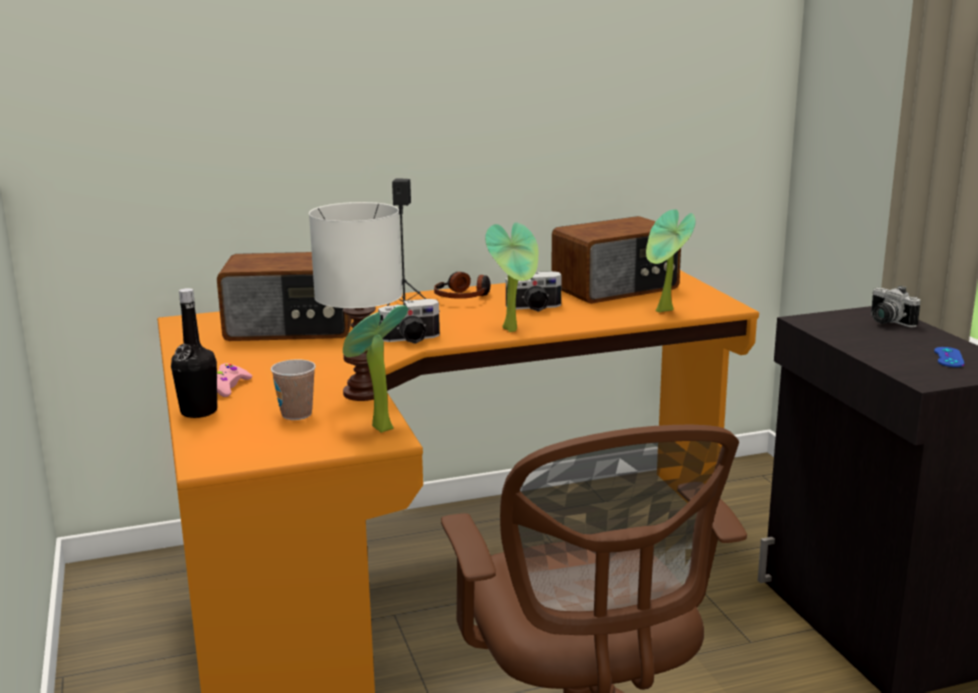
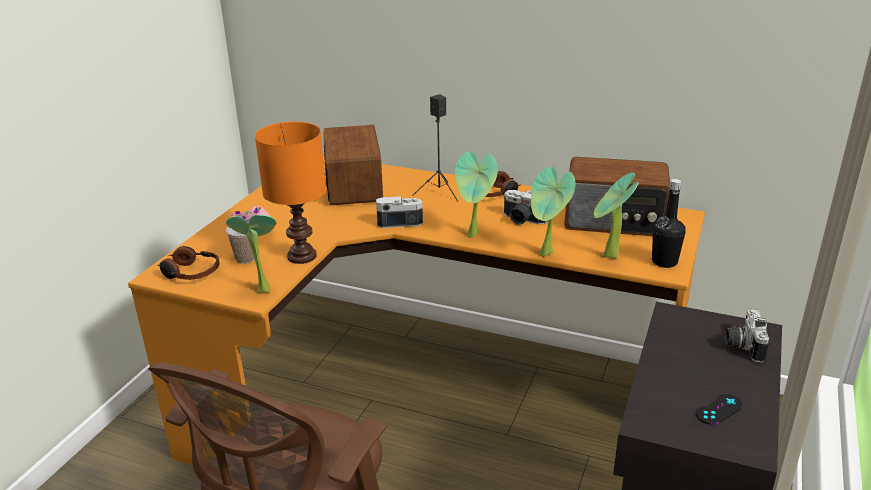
camera: 40 degrees right, 10 degrees up
(199, 411) = (210, 236): black bottle -> black bottle (664, 262)
(249, 445) = (190, 272): none -> headphones
(291, 328) = (352, 186): radio -> radio turned 45 degrees clockwise
(365, 393) = (303, 256): white table lamp -> orange table lamp
(411, 339) = (399, 221): camera -> camera turned 150 degrees clockwise
(610, 324) = (547, 255): none -> potted plant
(948, 357) = (719, 409): blue game controller -> black game controller

